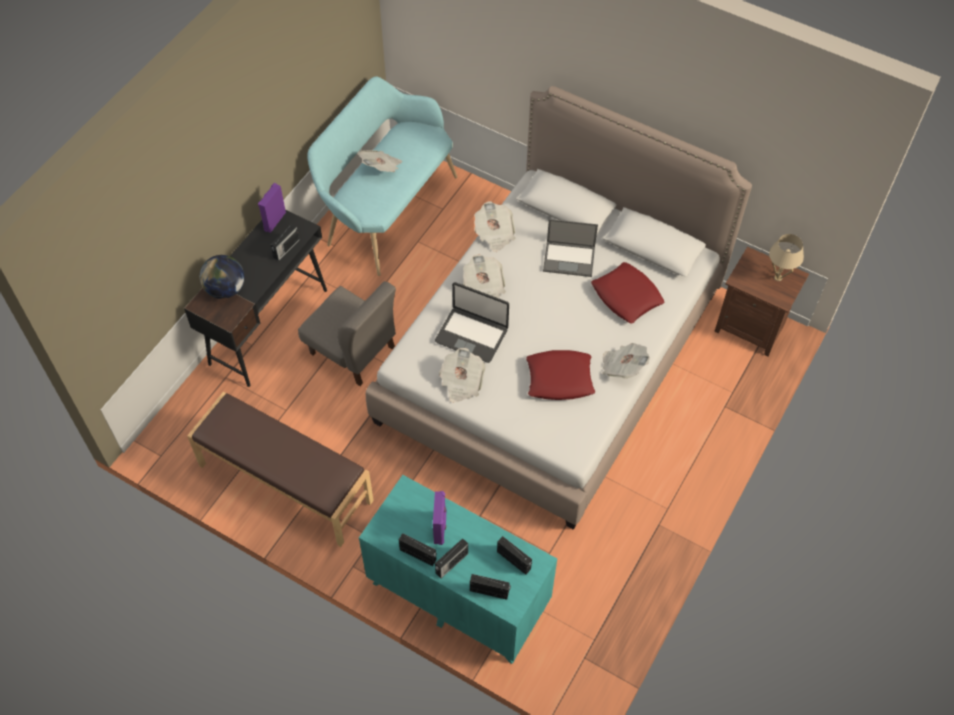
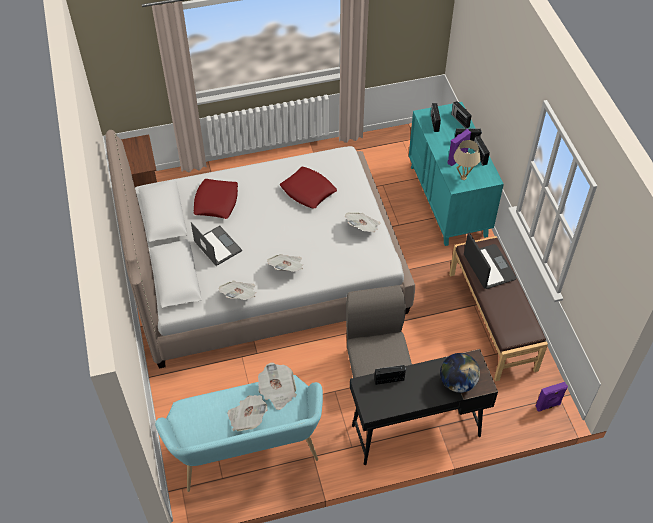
camera: 135 degrees left, 5 degrees down
(274, 221) = (377, 409): purple speaker -> purple speaker (548, 406)
(472, 335) = (327, 246): laptop -> laptop (488, 267)
(622, 366) = (268, 172): newspaper -> newspaper (277, 391)
(778, 277) = (127, 151): beige table lamp -> beige table lamp (463, 177)

